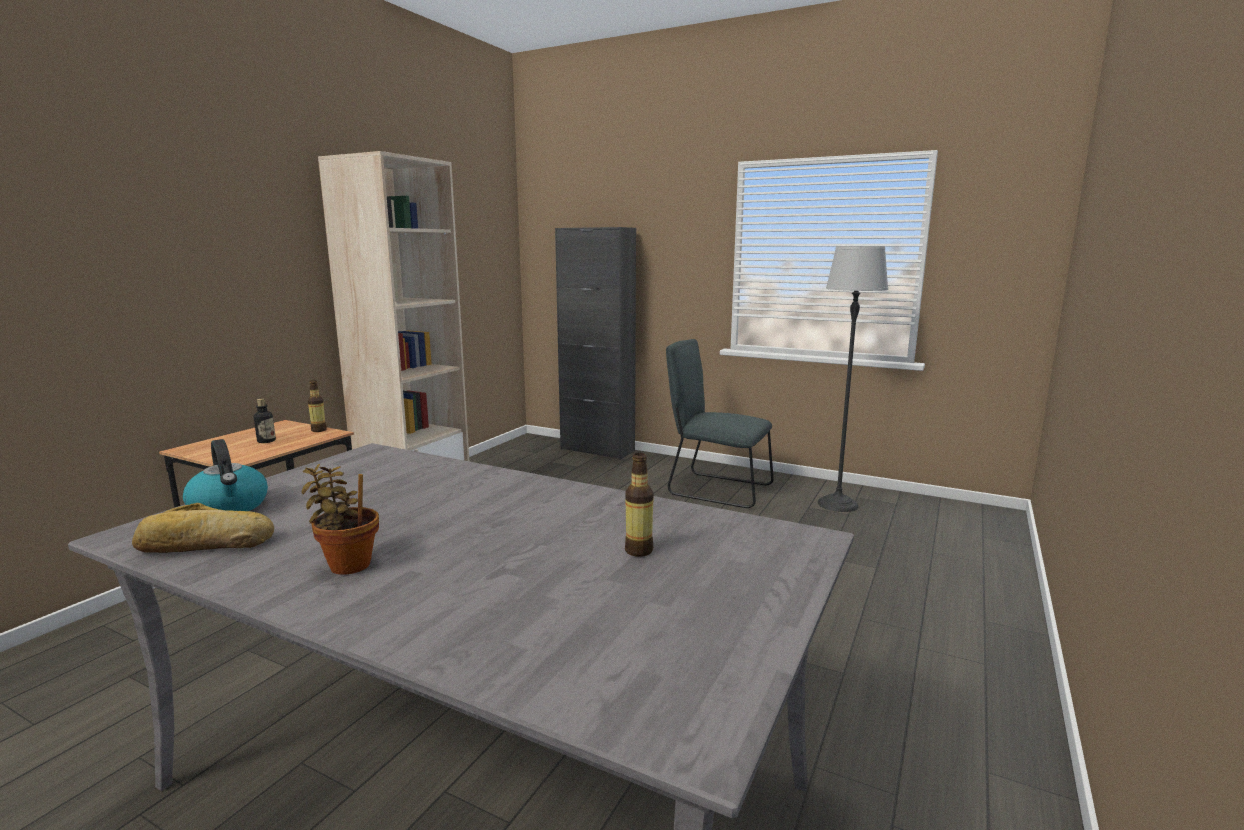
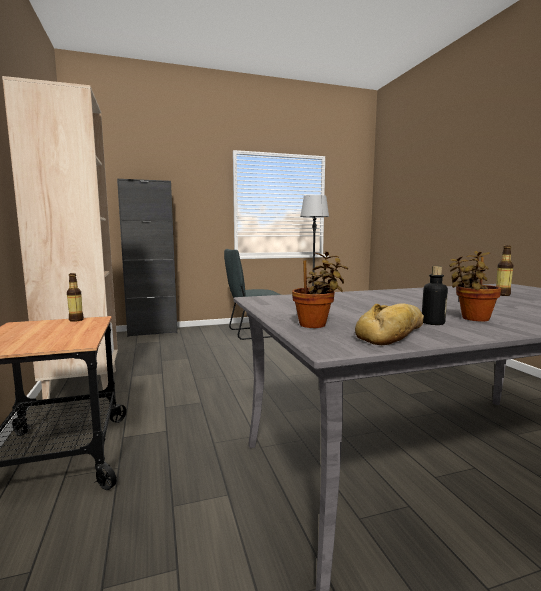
camera: 45 degrees left, 5 degrees down
(229, 507) = (316, 325): kettle -> potted plant
(266, 441) = (53, 332): bottle -> bottle (433, 323)

